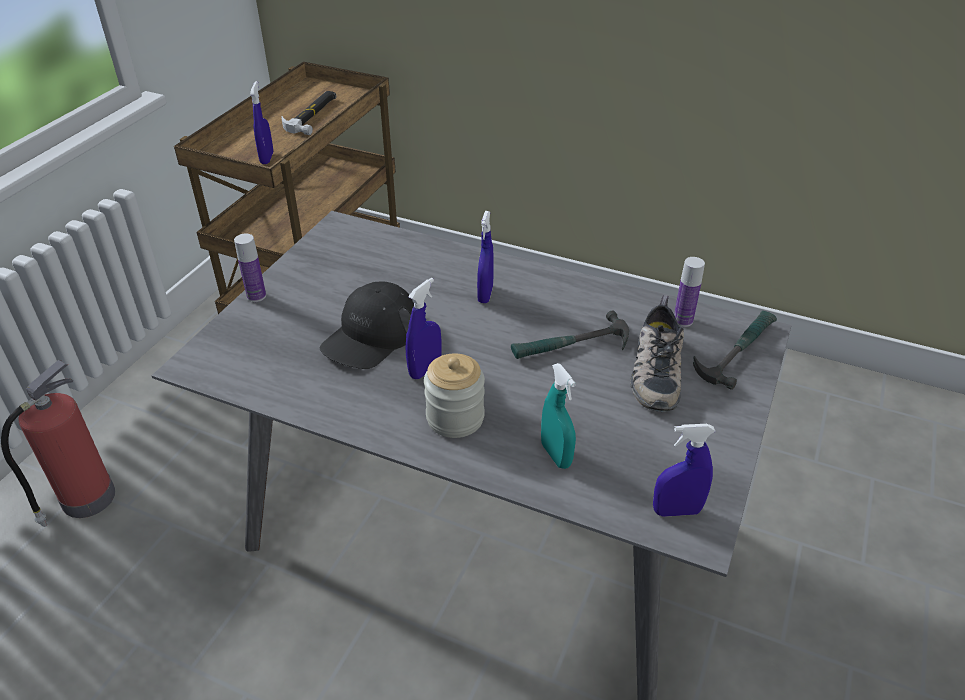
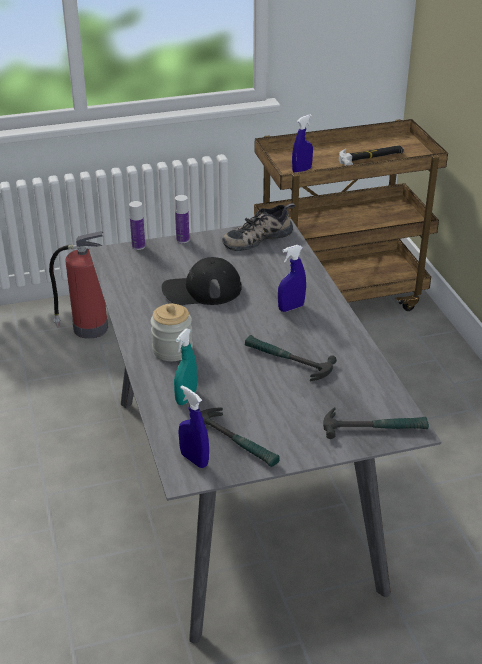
camera: 50 degrees right, 5 degrees down
(425, 369) = (197, 321): blue spray bottle -> none
(654, 370) = (308, 401): shoe -> shoe (257, 237)
(675, 458) = (237, 442): none -> hammer
(683, 320) = (375, 392): bottle -> bottle (138, 246)

